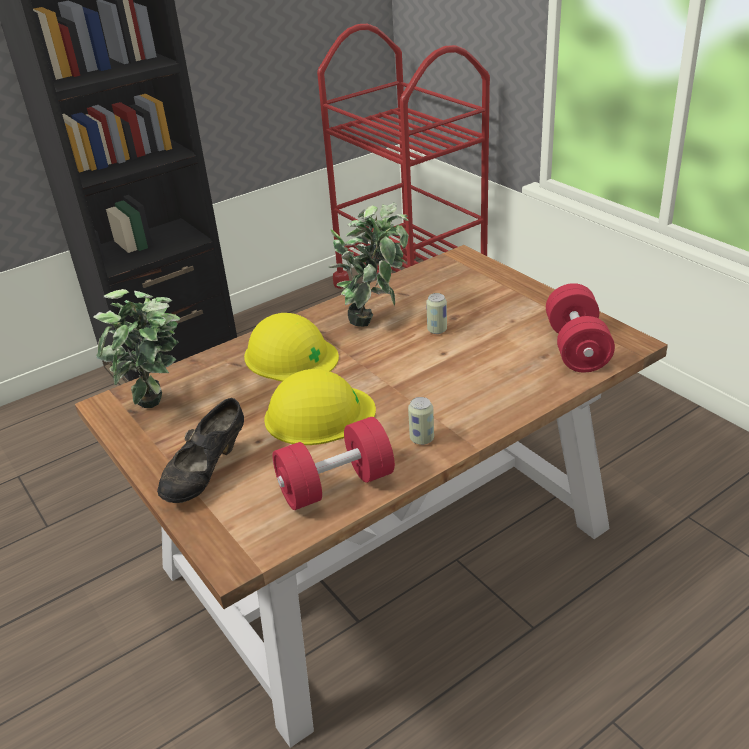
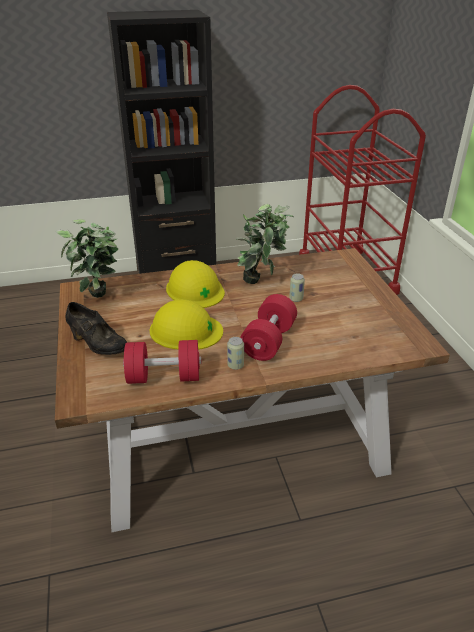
camera: 20 degrees right, 0 degrees up
(206, 474) = (98, 345): black shoe -> black shoe turned 105 degrees counterclockwise
(576, 348) = (381, 337): red dumbbell -> red dumbbell (268, 341)

